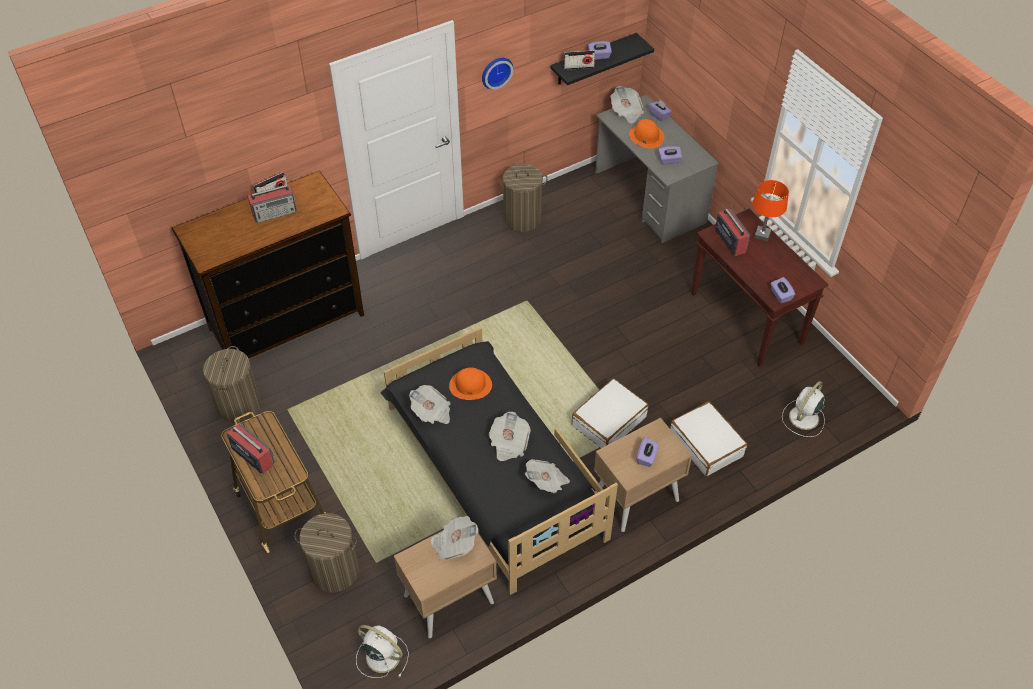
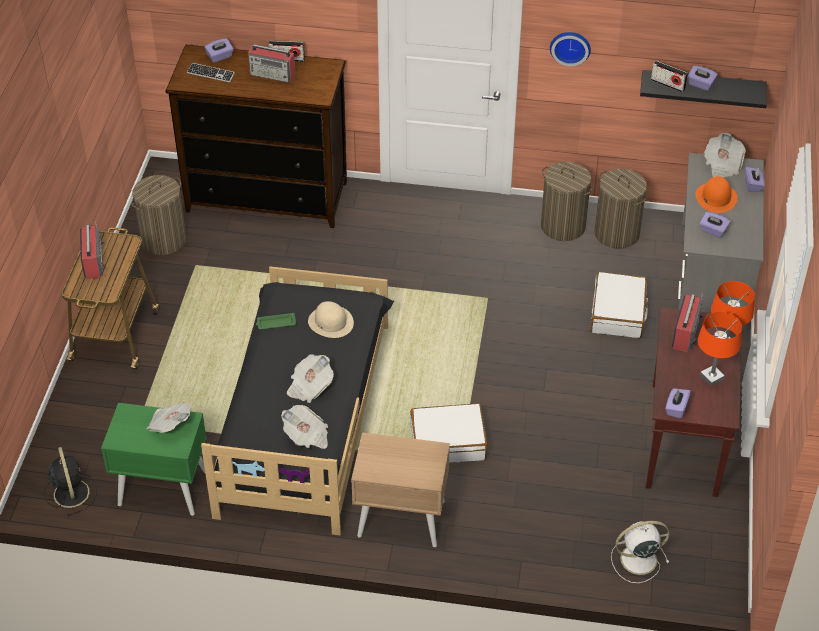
camera: 40 degrees right, 5 degrees down
(222, 239) = (210, 73): none -> keyboard
(334, 570) = (103, 407): laundry basket -> laundry basket (616, 233)
(381, 655) = (71, 492): white fan -> black fan
(431, 412) = (275, 323): newspaper -> green tray
(448, 599) = (162, 488): beige nightstand -> green nightstand
(470, 385) = (331, 322): orange hat -> beige hat
(646, 457) = (399, 466): purple tissue box -> purple tissue box (220, 57)
(706, 444) = (515, 519): white suitcase -> white suitcase (618, 313)
(777, 260) = (712, 377): none -> orange table lamp

